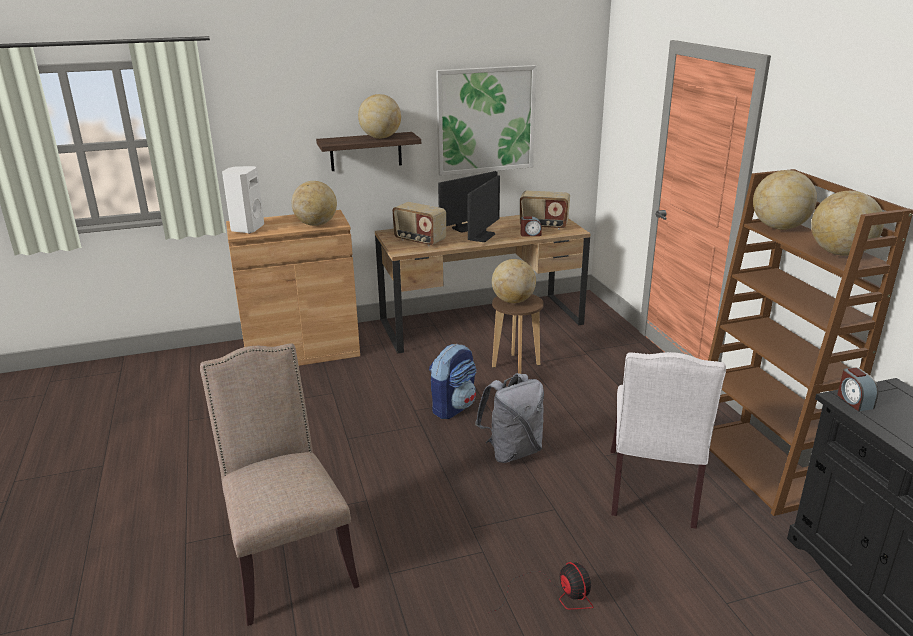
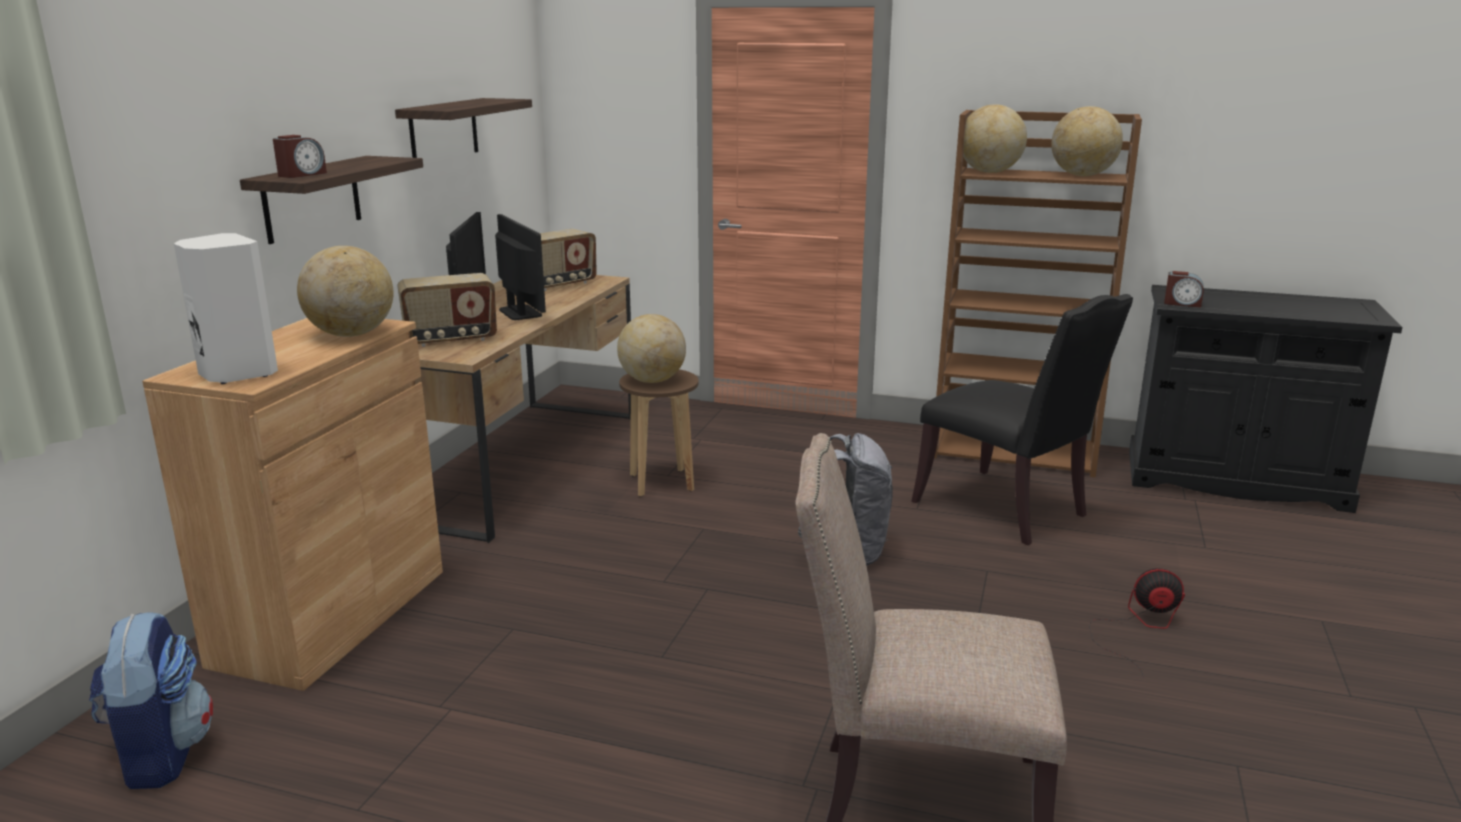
camera: 55 degrees left, 5 degrees down
(380, 138) = (355, 164): globe -> none
(453, 407) = (696, 553): backpack -> backpack (160, 755)
(485, 120) = (444, 131): picture -> shelf
(530, 234) = (571, 295): alarm clock -> alarm clock (301, 174)
(654, 491) = (1007, 510): white chair -> black chair

